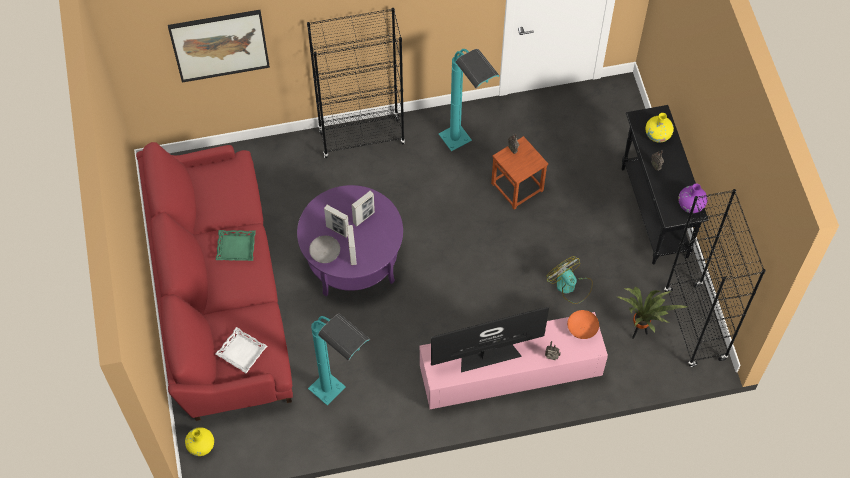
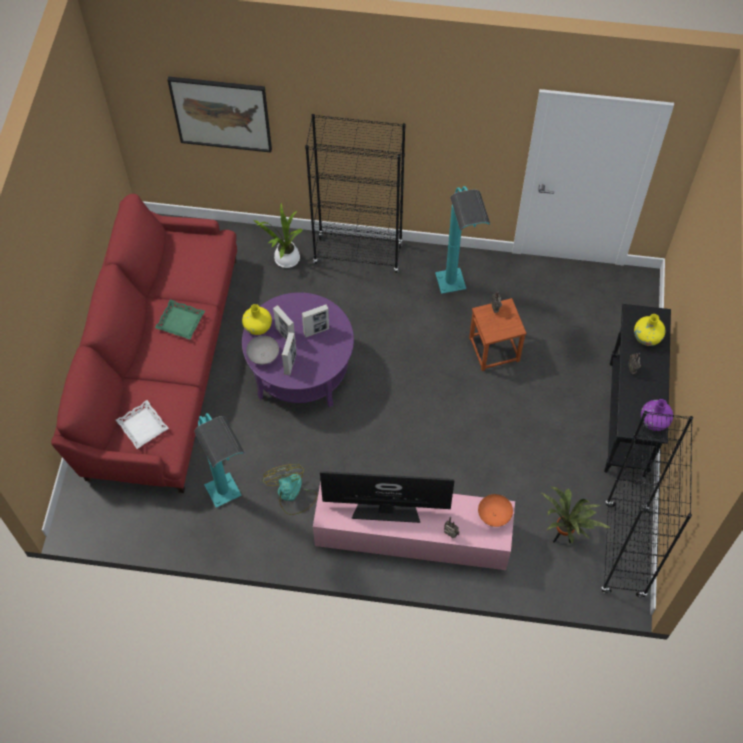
camera: 20 degrees right, 0 degrees up
(201, 446) = (80, 507): yellow vase -> yellow vase (258, 327)
(296, 162) = (285, 259): none -> potted plant
(570, 286) = (508, 467): fan -> fan (292, 494)

